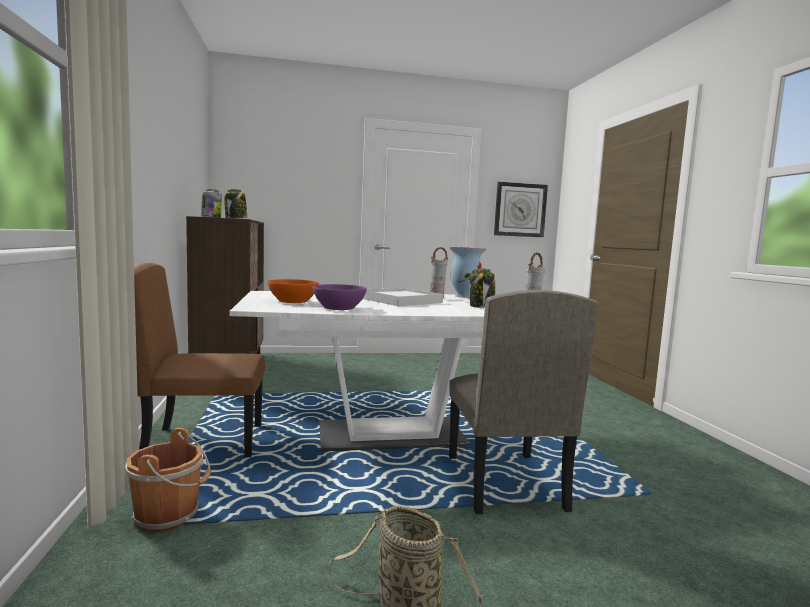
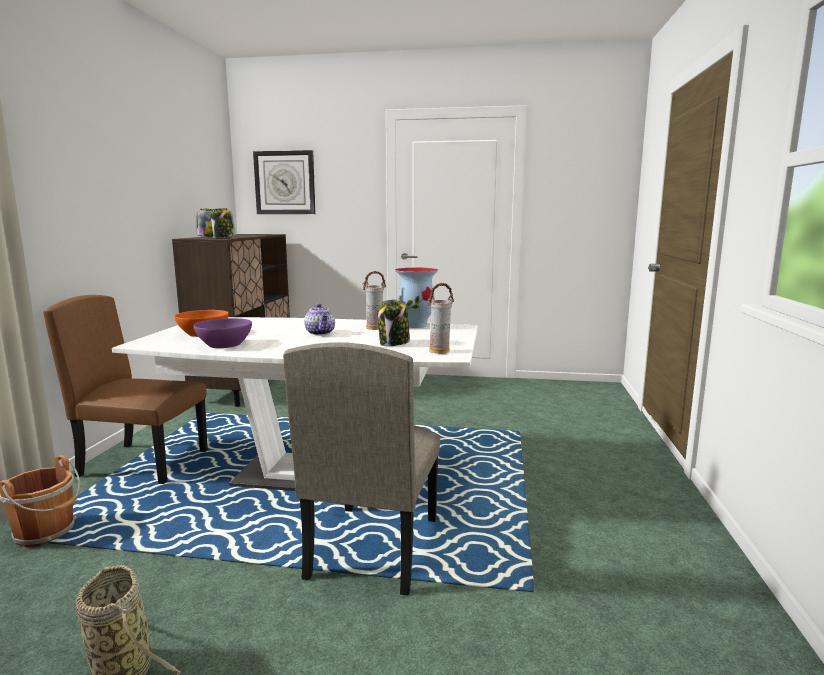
camera: 20 degrees right, 5 degrees up
(401, 300) = (321, 333): white tray -> teapot
(520, 210) = (581, 204): wall clock -> wall clock (285, 183)

